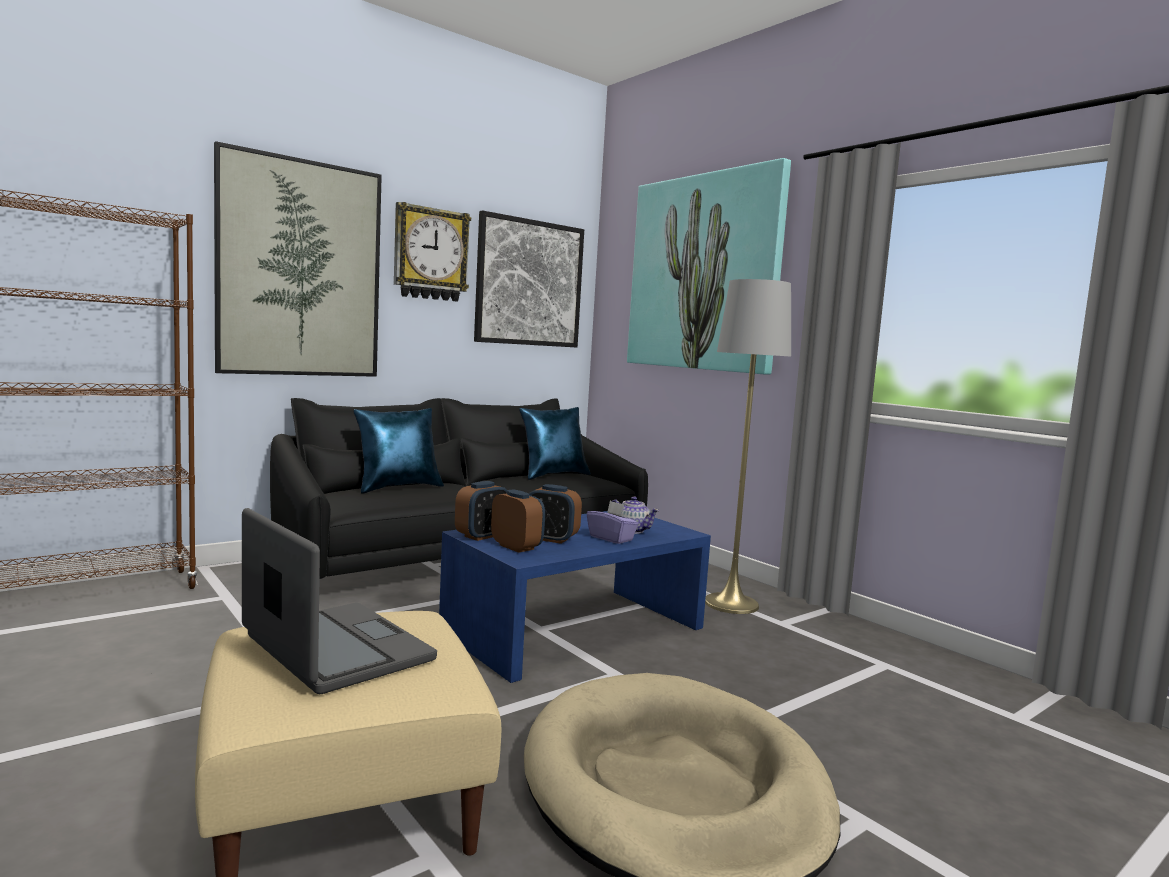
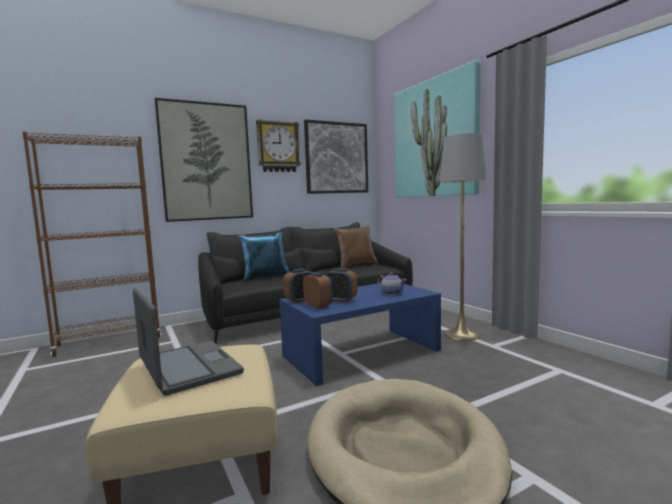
camera: 10 degrees right, 0 degrees up
(553, 475) = (356, 265): blue pillow -> brown pillow
(611, 538) = (377, 298): purple tissue box -> none

